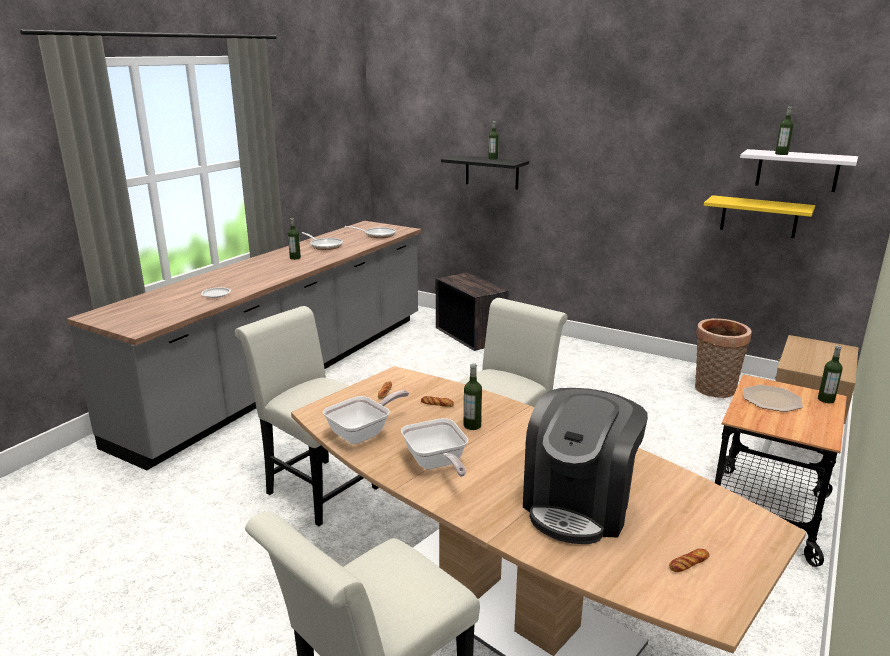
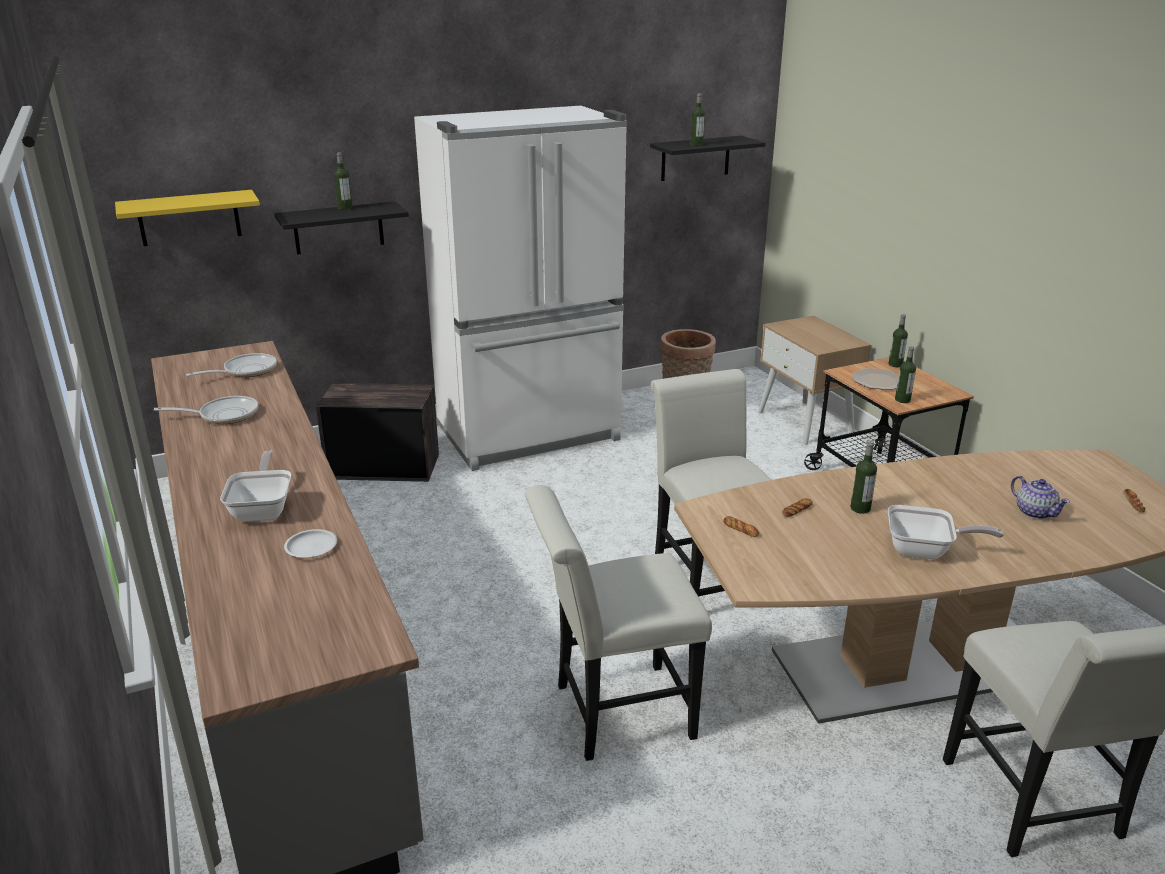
camera: 55 degrees left, 5 degrees up
(295, 258) = (241, 449): bottle -> bottle (902, 400)
(363, 433) = (830, 570): frying pan -> frying pan (263, 509)
(574, 357) = (531, 435): none -> white fridge
(579, 505) = (1034, 512): coffee machine -> teapot
(759, 216) = (667, 213): yellow shelf -> yellow shelf (189, 218)
(797, 170) = (695, 158): white shelf -> black shelf

